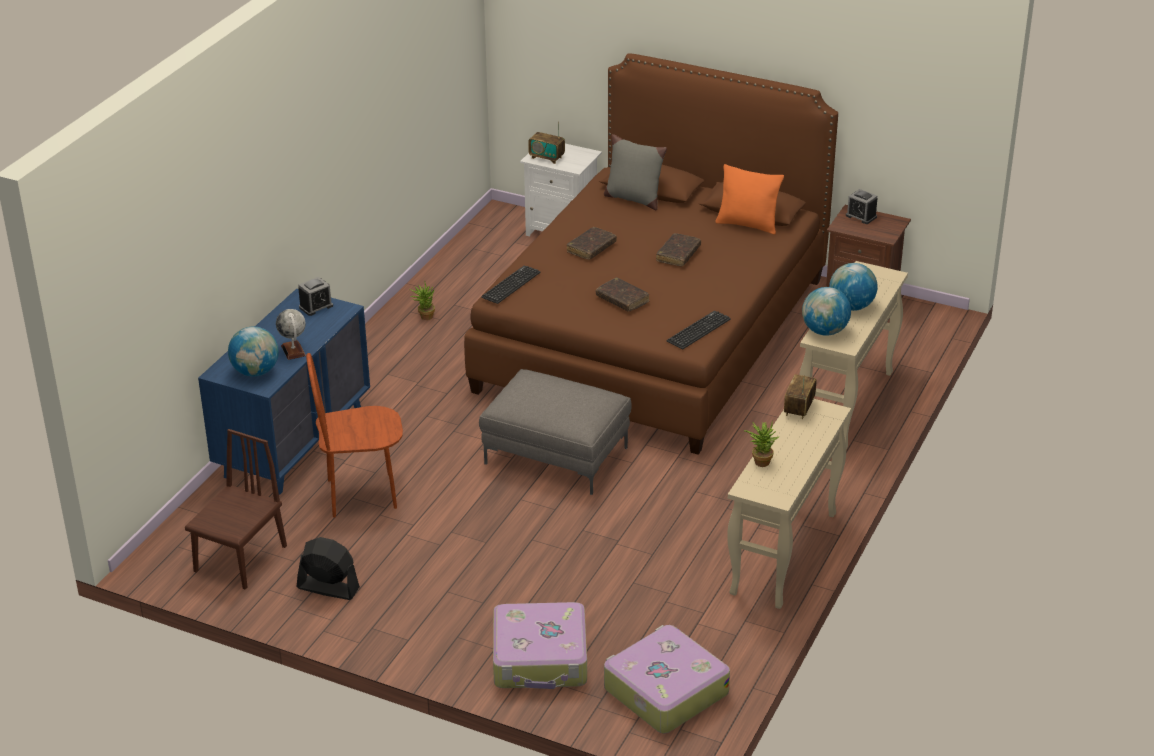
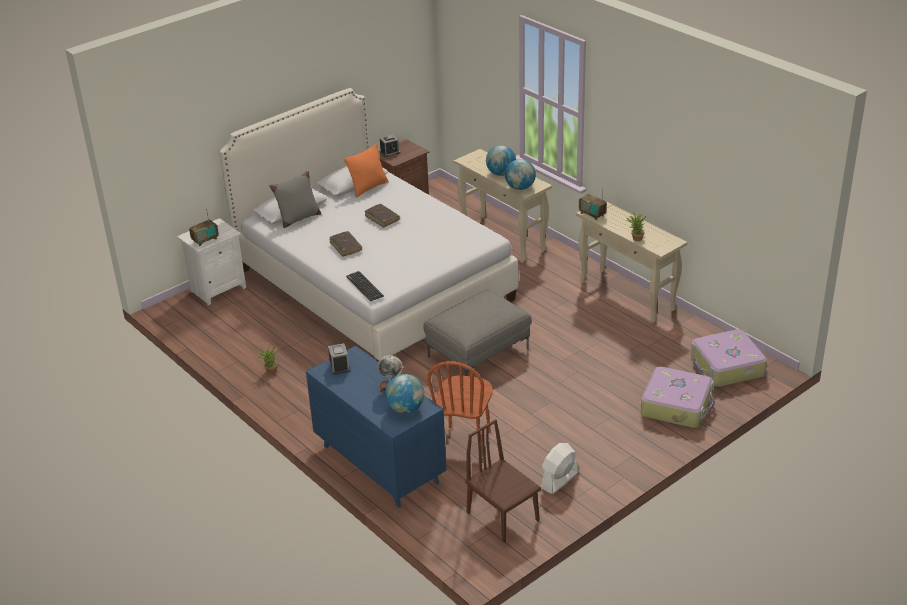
camera: 65 degrees left, 0 degrees up
(328, 588) = (559, 480): black fan -> white fan
(622, 300) = (417, 250): brown book -> none
(652, 333) = (373, 284): brown bed -> white bed
(698, 330) = (473, 232): keyboard -> none

